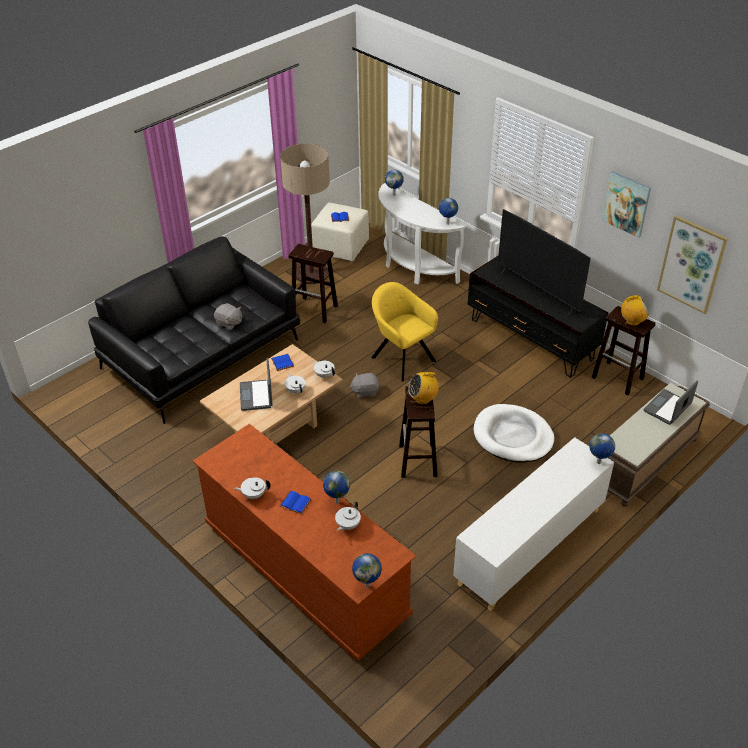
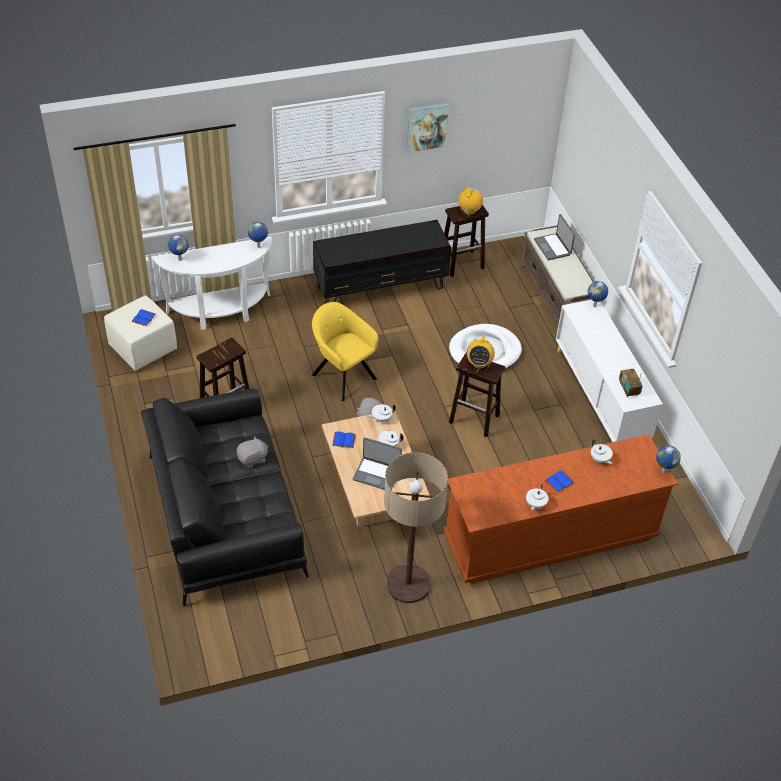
camera: 65 degrees left, 5 degrees up
(311, 273) = (166, 386): floor lamp -> floor lamp (408, 584)
(336, 501) = (571, 456): globe -> none
(401, 357) = (342, 375): yellow armchair -> yellow armchair turned 60 degrees clockwise
(494, 530) = (628, 389): none -> radio
(538, 291) = (381, 242): television -> none
(691, 264) = (493, 140): picture -> none

